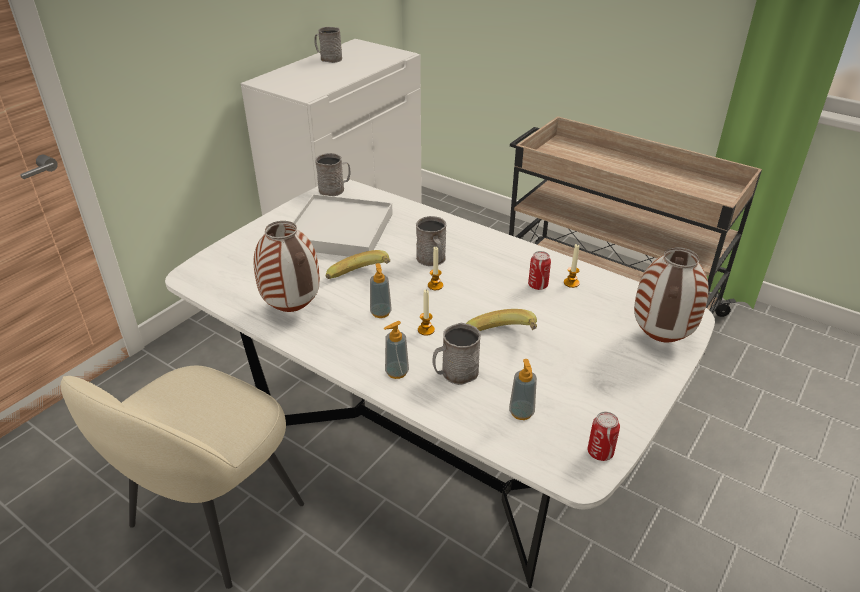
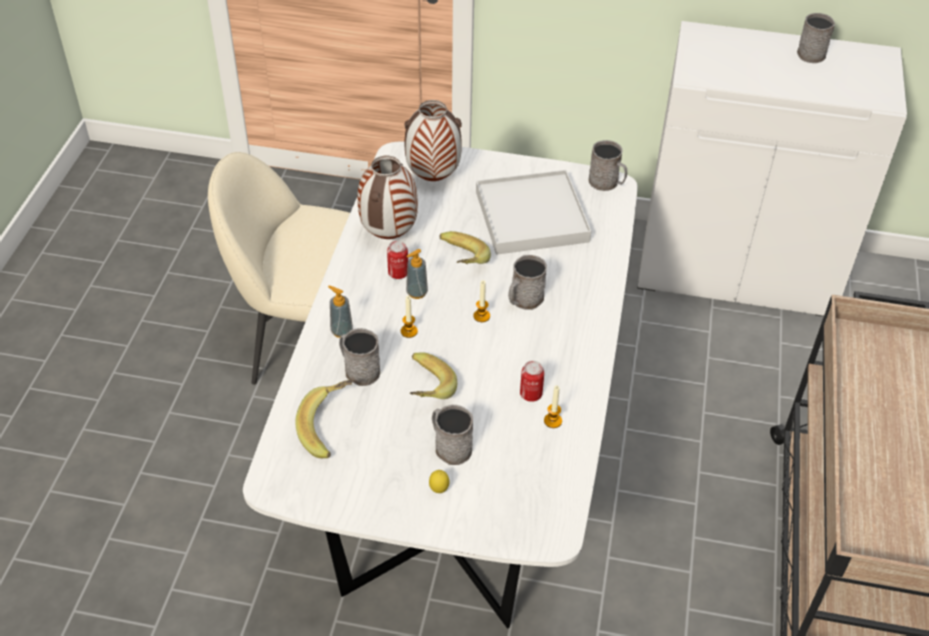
camera: 65 degrees right, 10 degrees up
(521, 412) = (330, 428): soap dispenser -> banana
(576, 343) = (449, 446): none -> grey mug
(600, 452) = (305, 494): can -> can (398, 273)
(623, 362) = (439, 490): none -> lemon
(661, 339) = (494, 516): vase -> vase (432, 179)

